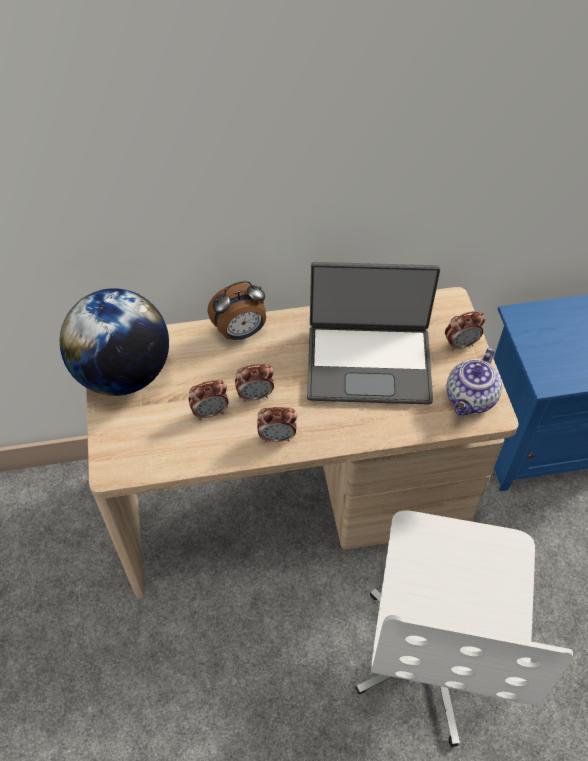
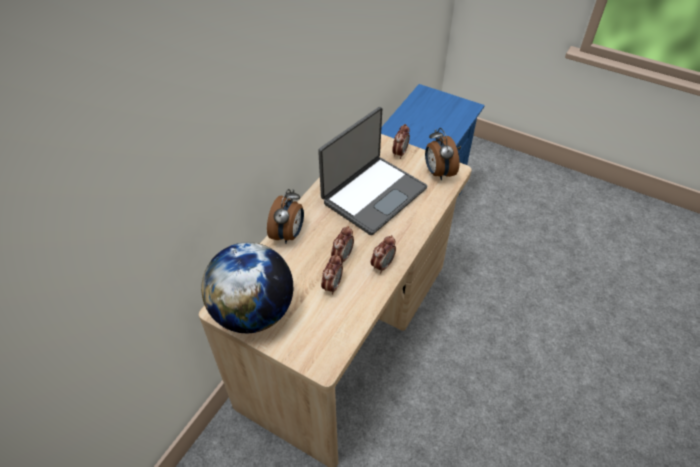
camera: 50 degrees left, 5 degrees down
(435, 654) = (497, 334): white office chair -> none
(470, 399) = (438, 173): teapot -> alarm clock

